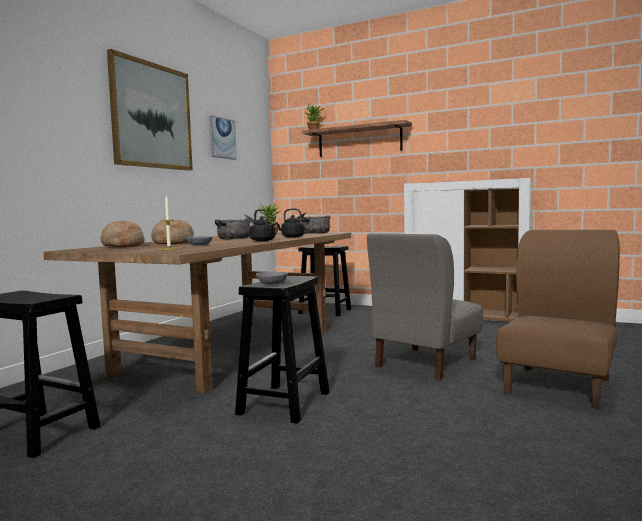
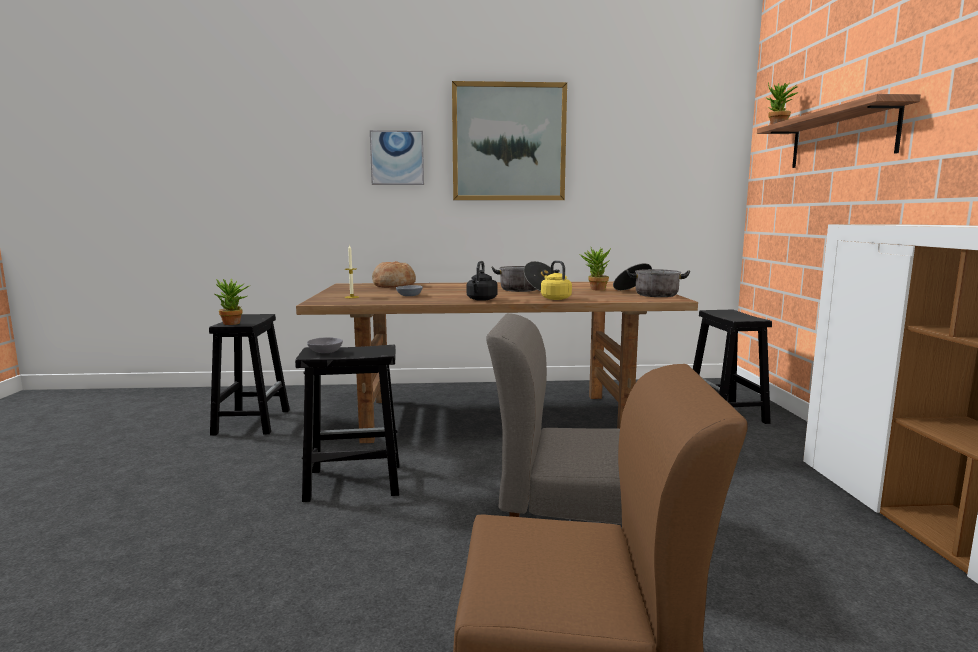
camera: 60 degrees right, 5 degrees up
(45, 297) = (234, 323): none -> potted plant
(172, 243) = (432, 288): bread -> none
(222, 138) = (631, 154): picture -> picture (397, 158)
(291, 237) = (555, 298): black kettle -> yellow kettle

